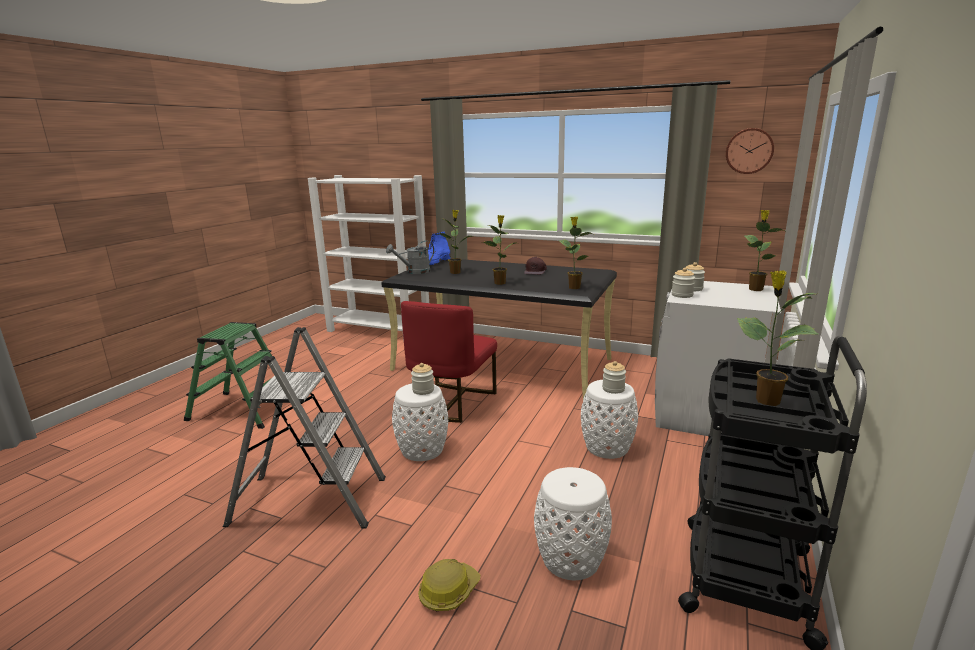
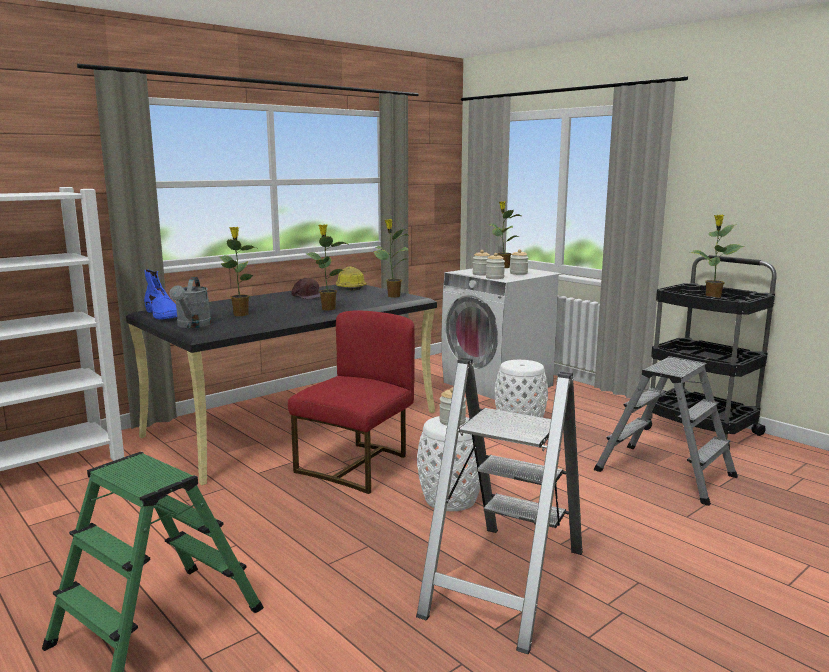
camera: 65 degrees left, 5 degrees down
(448, 591) = (690, 526): hard hat -> hard hat (350, 287)
(452, 403) = (357, 465): red chair -> red chair turned 105 degrees counterclockwise
(571, 559) = (664, 473): white stool -> grey step ladder
(613, 389) = (525, 364): jar -> jar (518, 273)
(749, 151) = (425, 157): wall clock -> none

